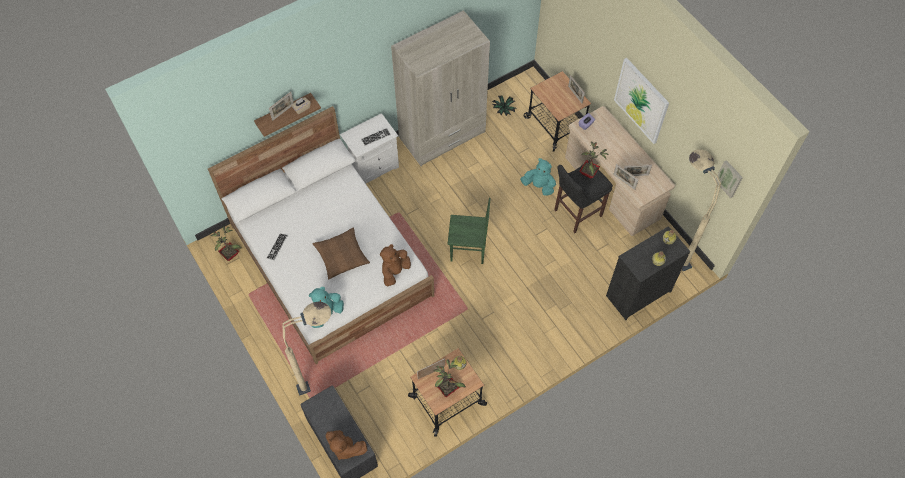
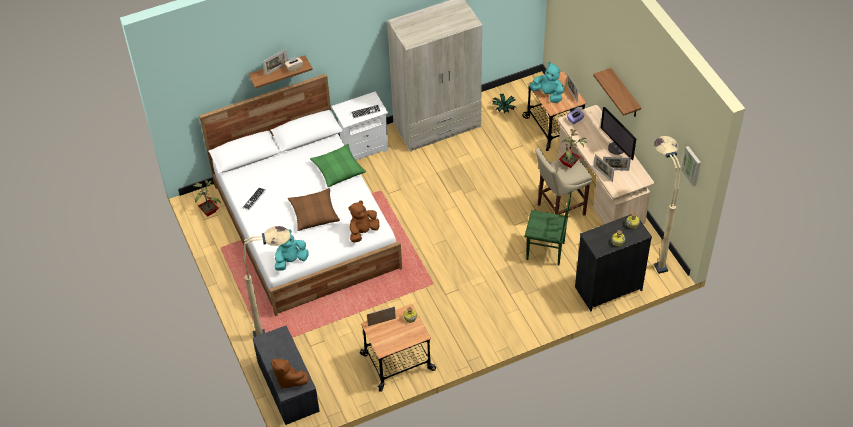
camera: 10 degrees right, 10 degrees down
(358, 203) = (338, 169): none -> green pillow
(448, 388) = (395, 337): potted plant -> none
(468, 250) = (443, 232): green chair -> green chair (545, 252)
(539, 186) = (526, 181): turquoise plush toy -> turquoise plush toy (548, 94)
(575, 214) = (558, 210): black stool -> beige stool
(632, 151) = (617, 148): none -> monitor
(641, 100) = (625, 94): picture -> shelf

